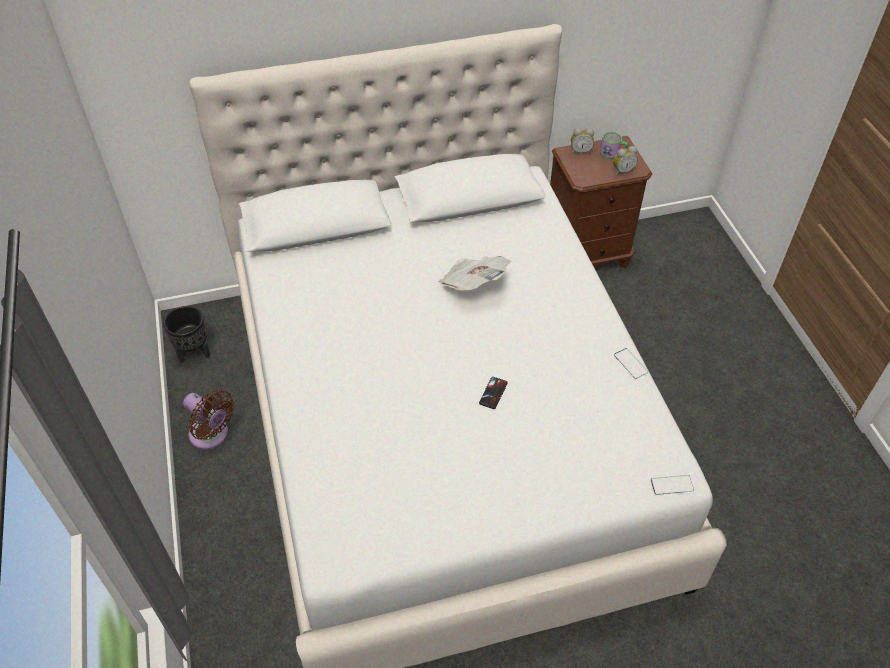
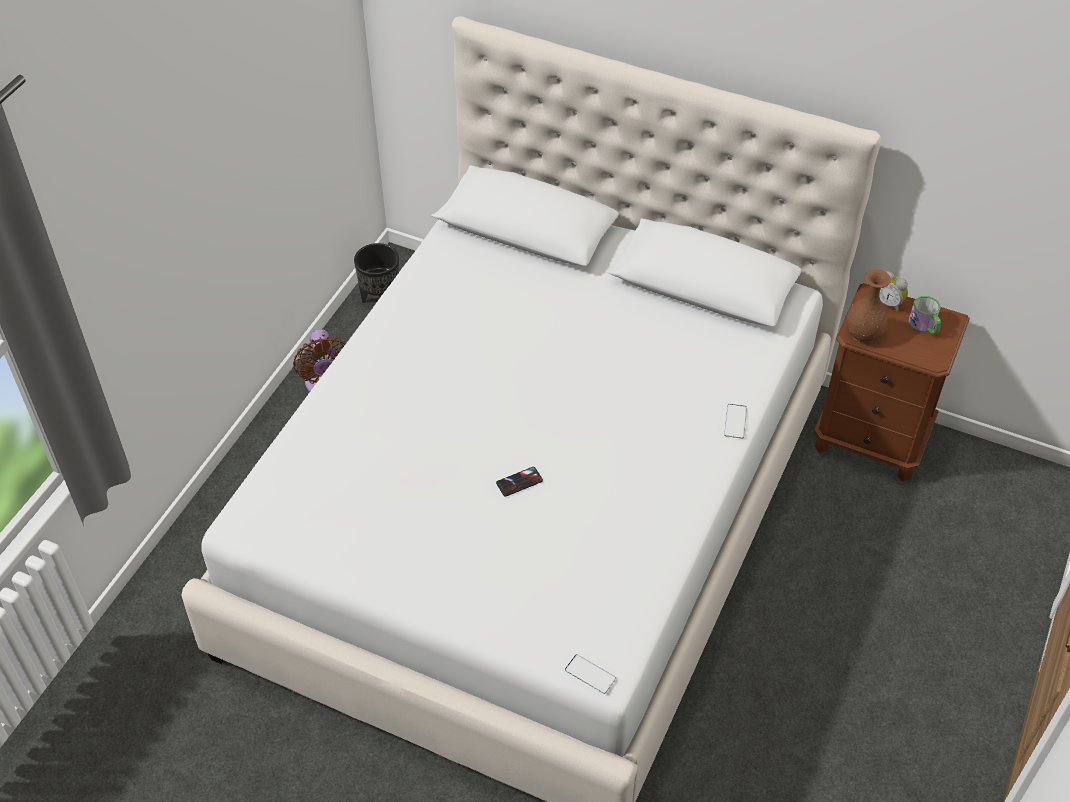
camera: 40 degrees right, 0 degrees up
(473, 284) = (612, 371): newspaper -> none
(587, 177) = (863, 334): none -> brown vase
(622, 171) = (913, 351): alarm clock -> none
(630, 363) = (681, 543): phone -> phone (735, 421)

